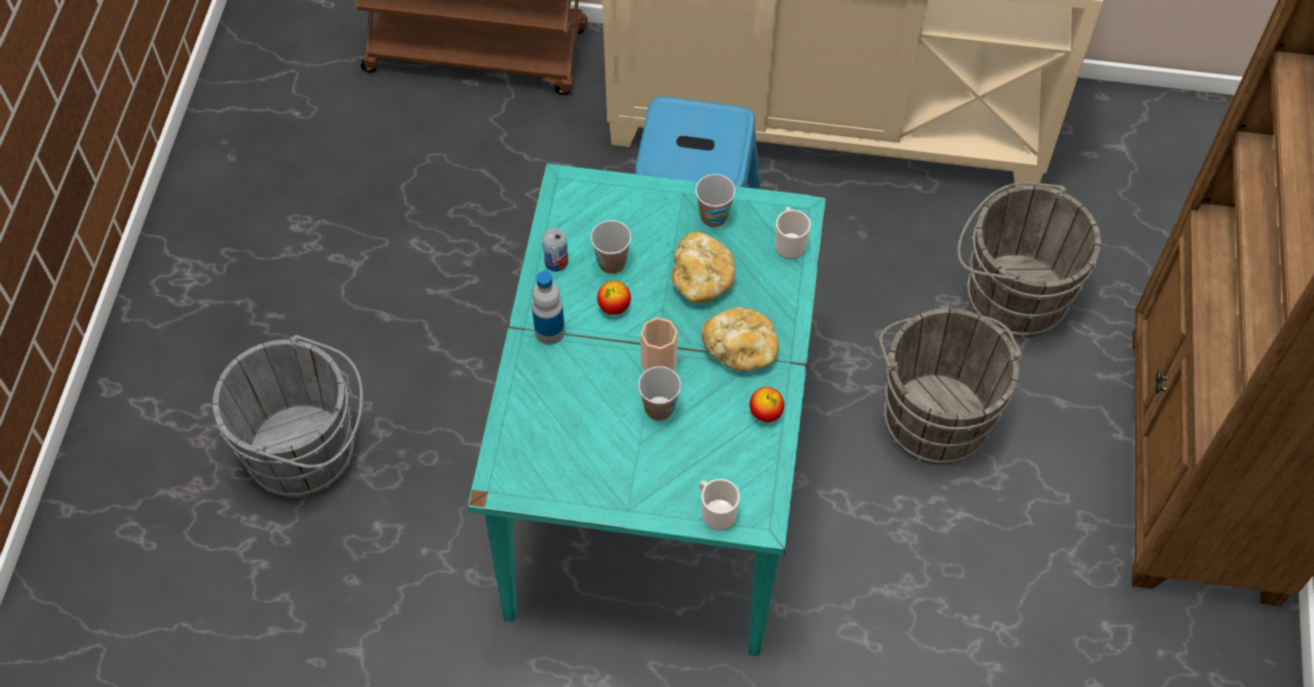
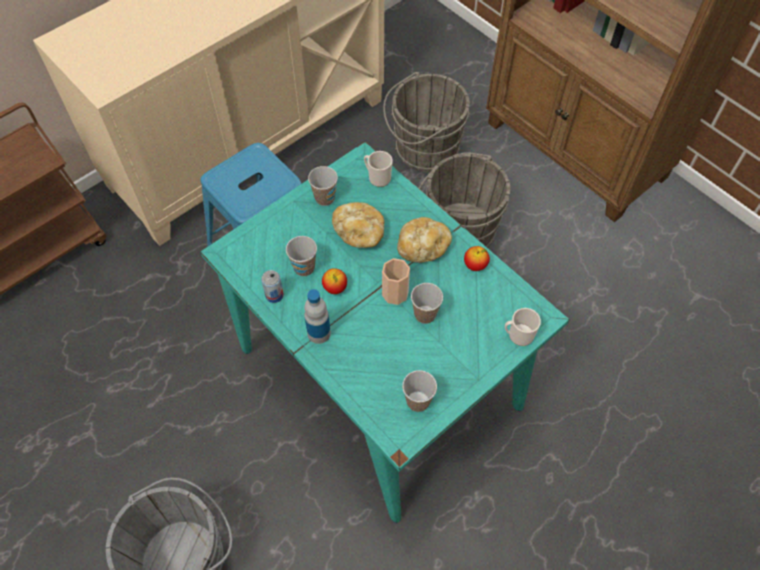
camera: 50 degrees left, 0 degrees up
(553, 472) = (418, 401): none -> cup

